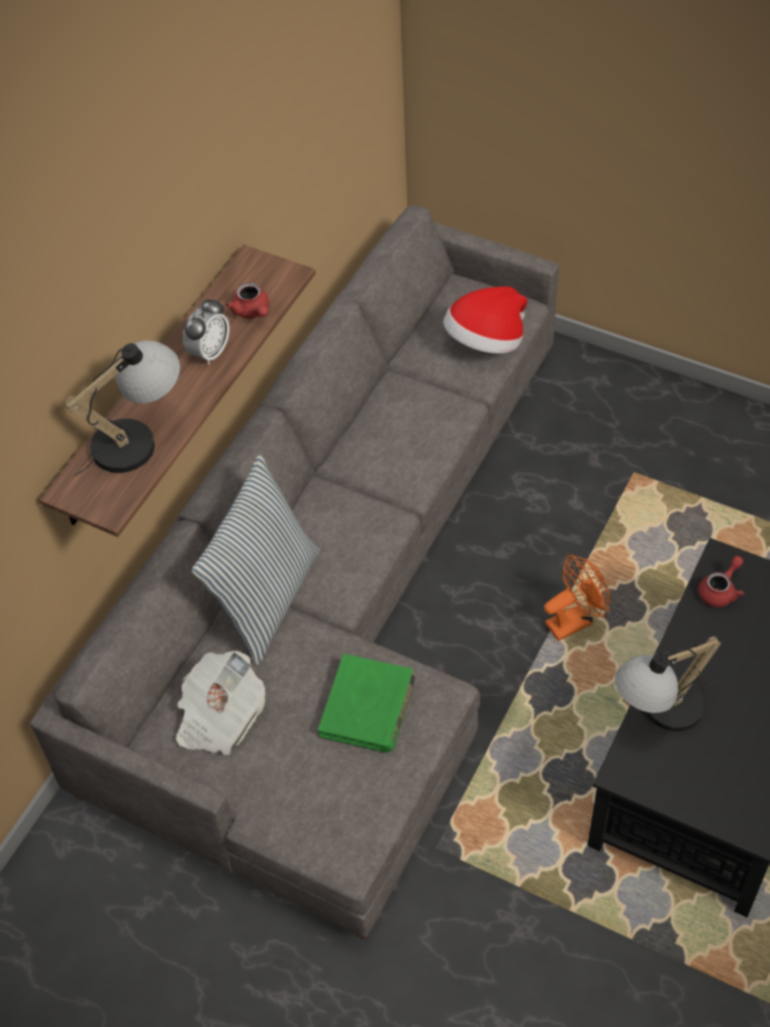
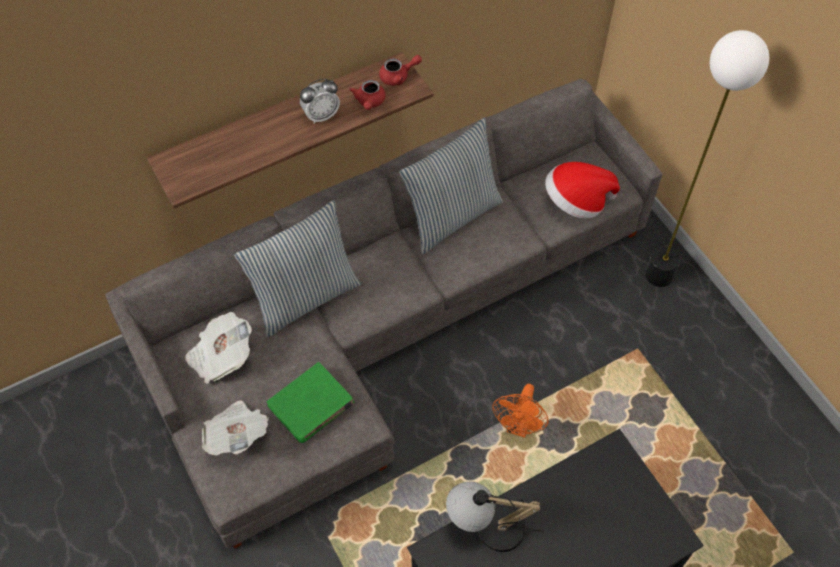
camera: 30 degrees right, 5 degrees up
(138, 438) = (233, 150): table lamp -> none
(309, 788) = (237, 435): none -> newspaper
(363, 425) = (451, 216): none -> pillow
(574, 620) = (519, 426): orange fan -> orange fan turned 105 degrees clockwise
(597, 387) = (658, 274): none -> floor lamp
(720, 590) = (596, 470): red teapot -> red teapot (398, 76)

